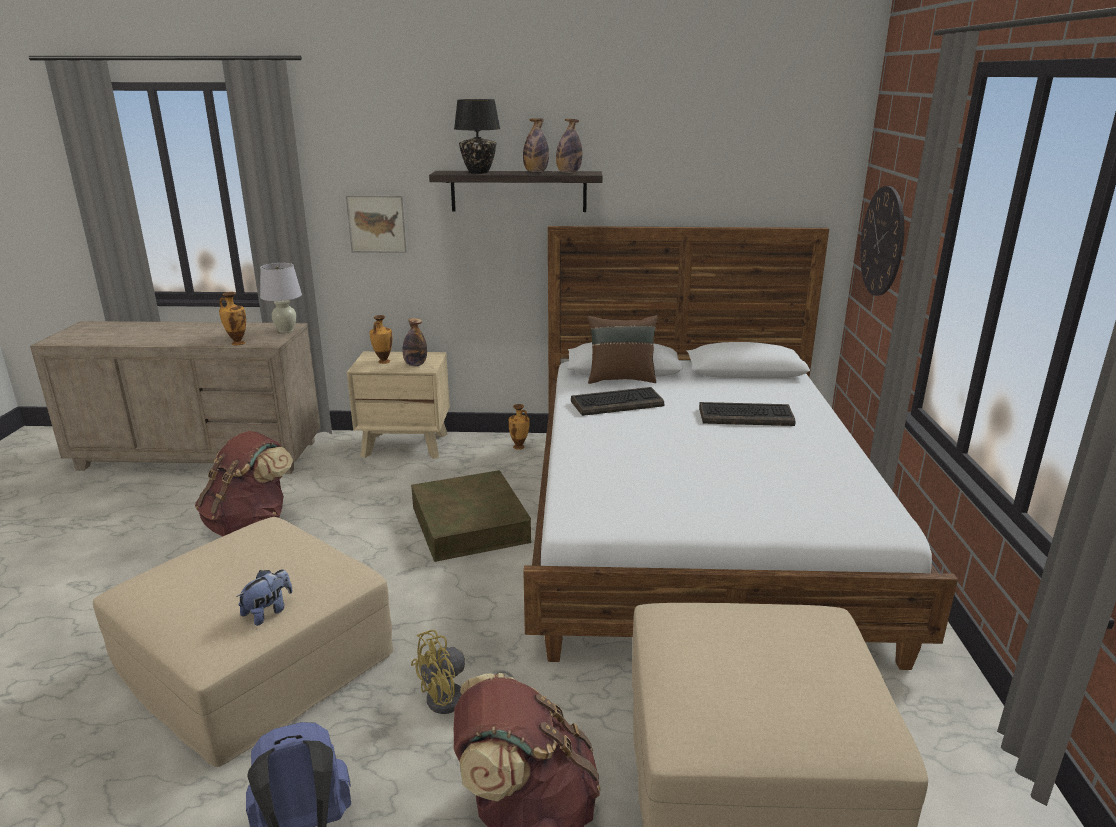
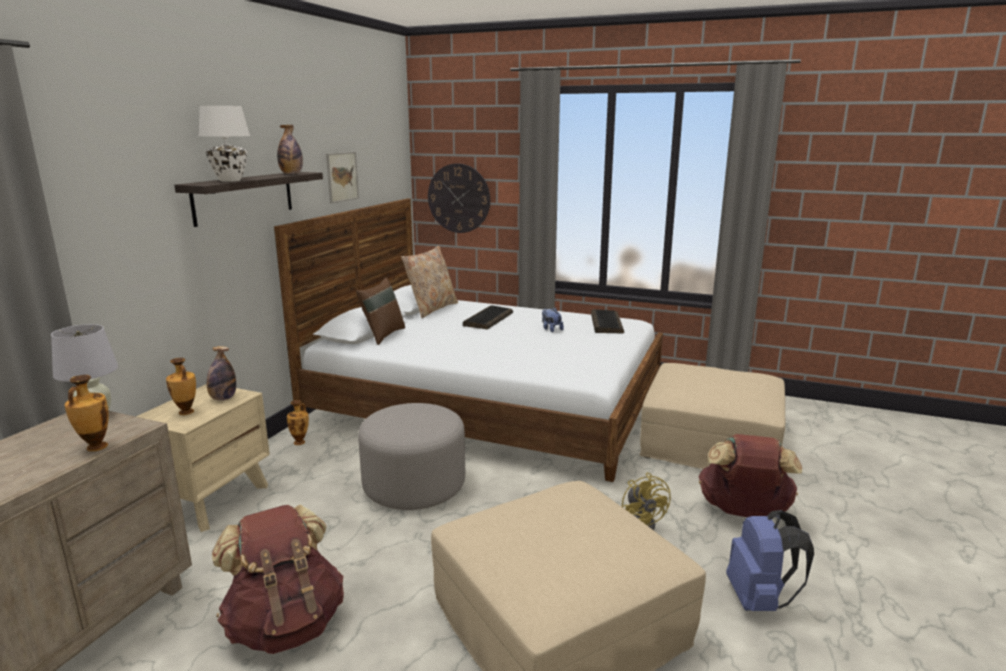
camera: 70 degrees left, 5 degrees down
(268, 612) = (622, 525): plush toy -> plush toy (551, 329)
(377, 223) = (121, 256): picture -> picture (342, 177)
(470, 524) = (414, 485): brown storage box -> grey ottoman
(478, 172) = (229, 180): black table lamp -> white table lamp
(536, 172) = (266, 176): bottle -> none
(617, 403) = (428, 343): keyboard -> keyboard (606, 323)
(747, 380) = (431, 309): none -> beige pillow

